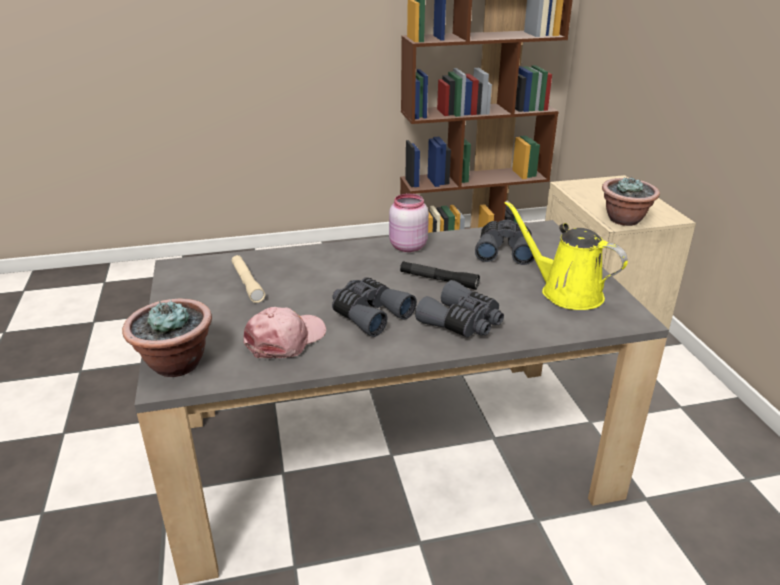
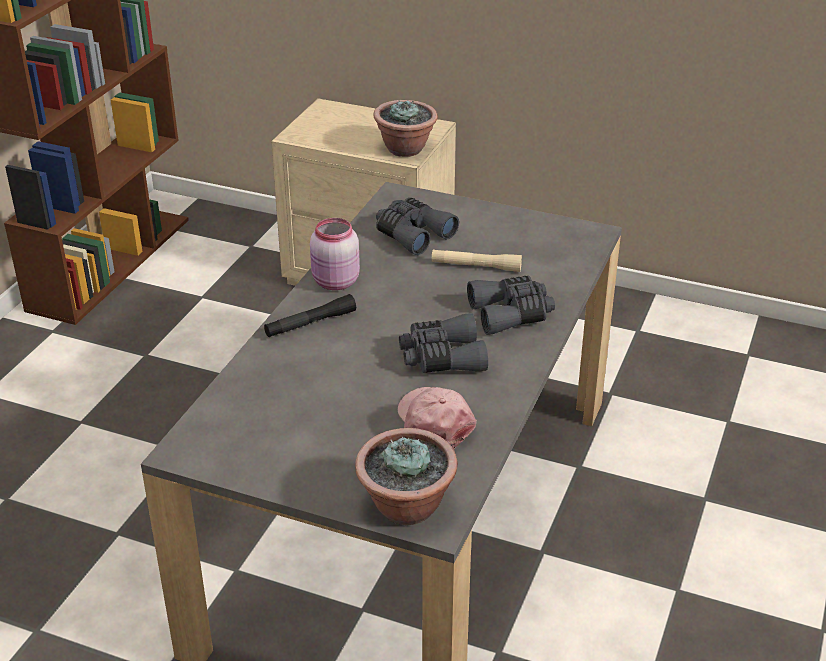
camera: 55 degrees left, 5 degrees up
(247, 283) = (290, 411): beige flashlight -> beige flashlight (476, 266)
(438, 280) = (425, 294): black flashlight -> black flashlight (310, 323)
(565, 292) = (520, 241): yellow watering can -> none

